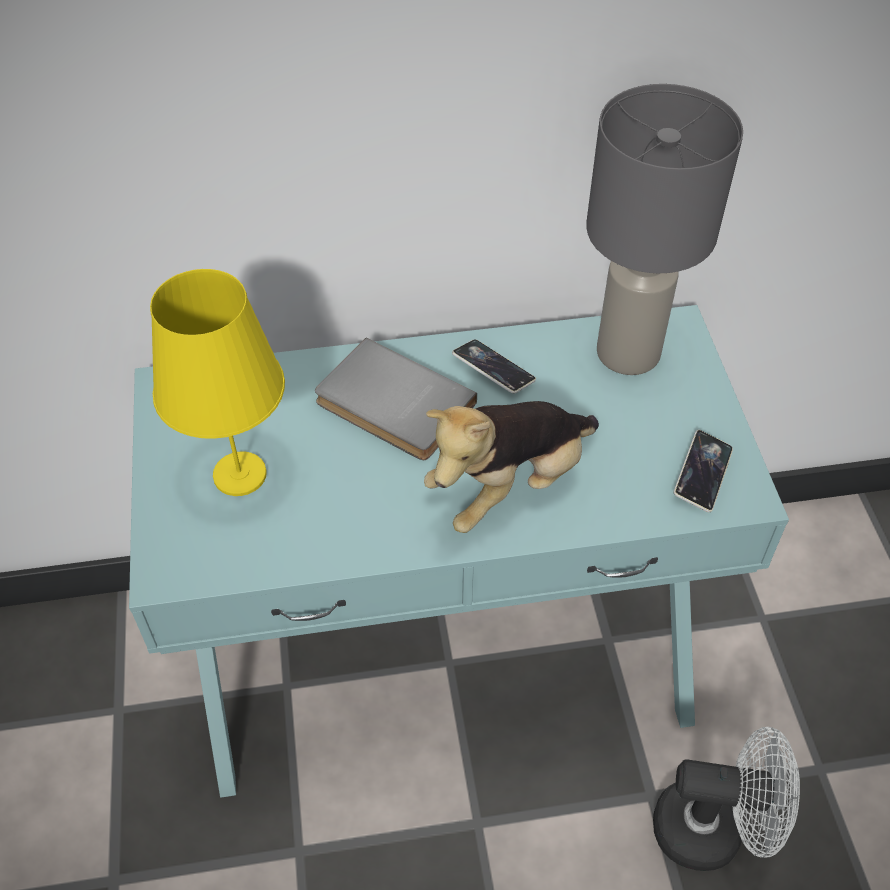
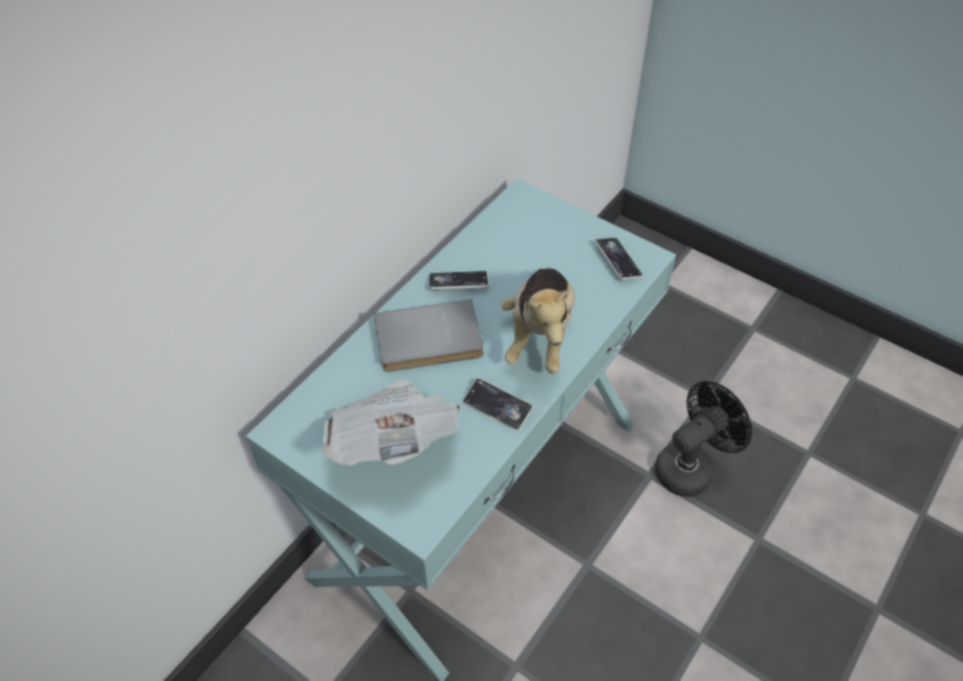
camera: 45 degrees left, 0 degrees up
(240, 474) = (393, 441): yellow table lamp -> newspaper
(374, 522) = (497, 407): none -> phone
(626, 353) = (513, 226): grey table lamp -> none
(712, 829) = (691, 466): white fan -> black fan

